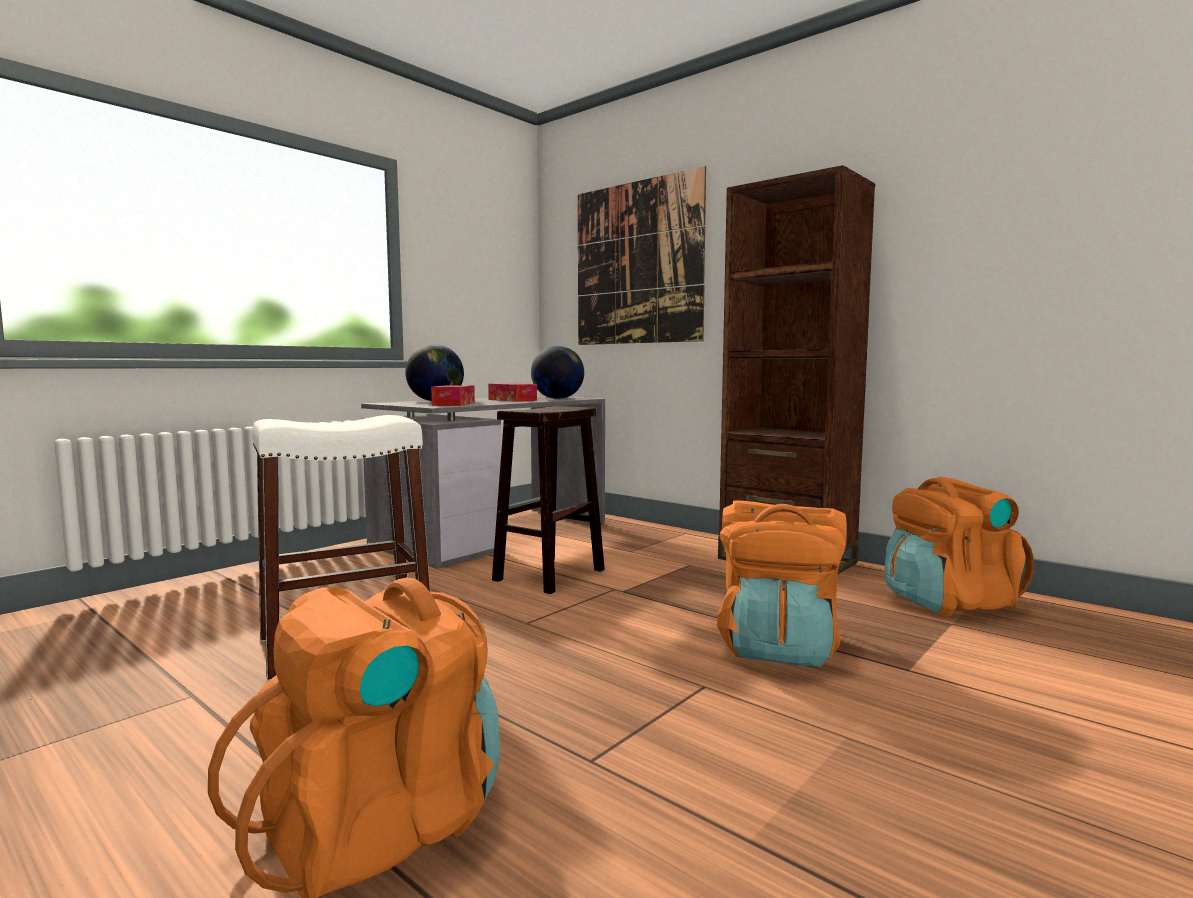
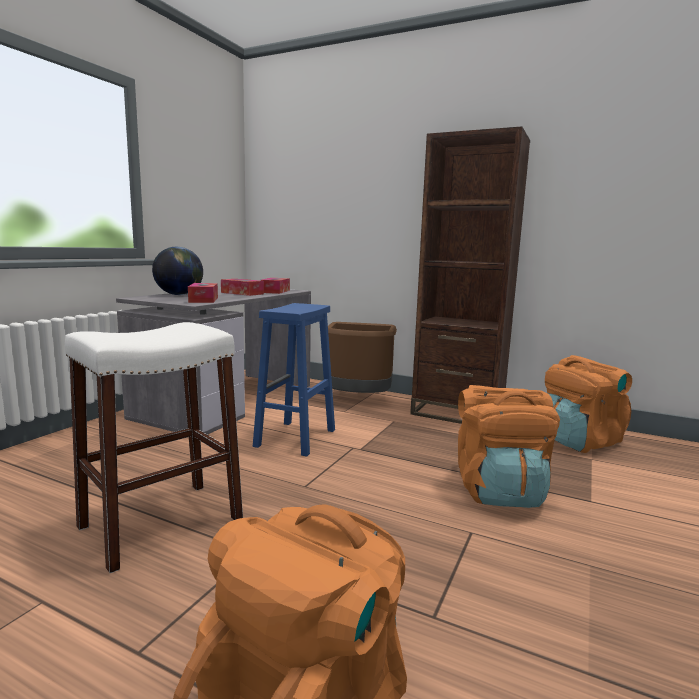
camera: 15 degrees left, 5 degrees up
(548, 575) = (295, 438): brown stool -> blue stool
(557, 399) = (275, 291): globe -> tissue box
(637, 263) = (334, 184): picture -> none
(659, 540) = (359, 399): none -> brown trash can

